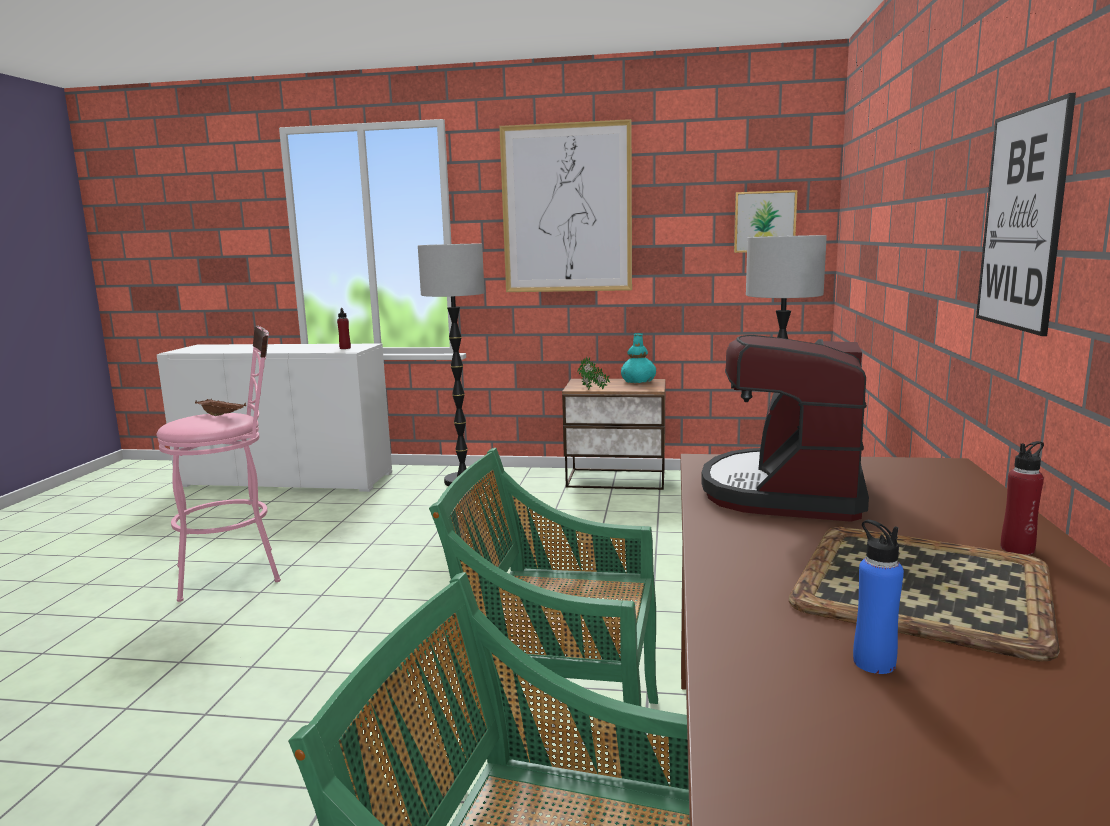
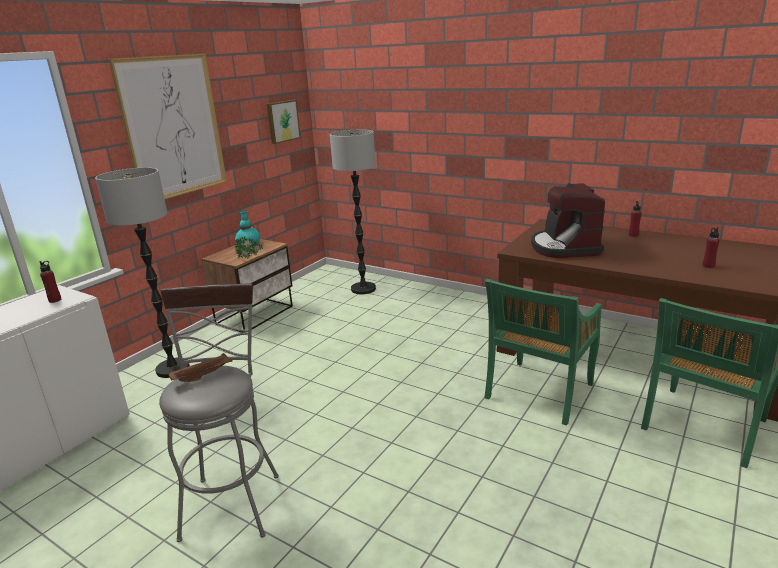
camera: 65 degrees left, 10 degrees up
(239, 571) = (233, 499): pink stool -> grey stool
(786, 492) = (564, 247): coffee machine -> coffee machine turned 45 degrees clockwise
(873, 663) = (708, 266): blue bottle -> red bottle
(919, 587) = (660, 251): tray -> none
(1021, 220) = (567, 127): picture -> none

